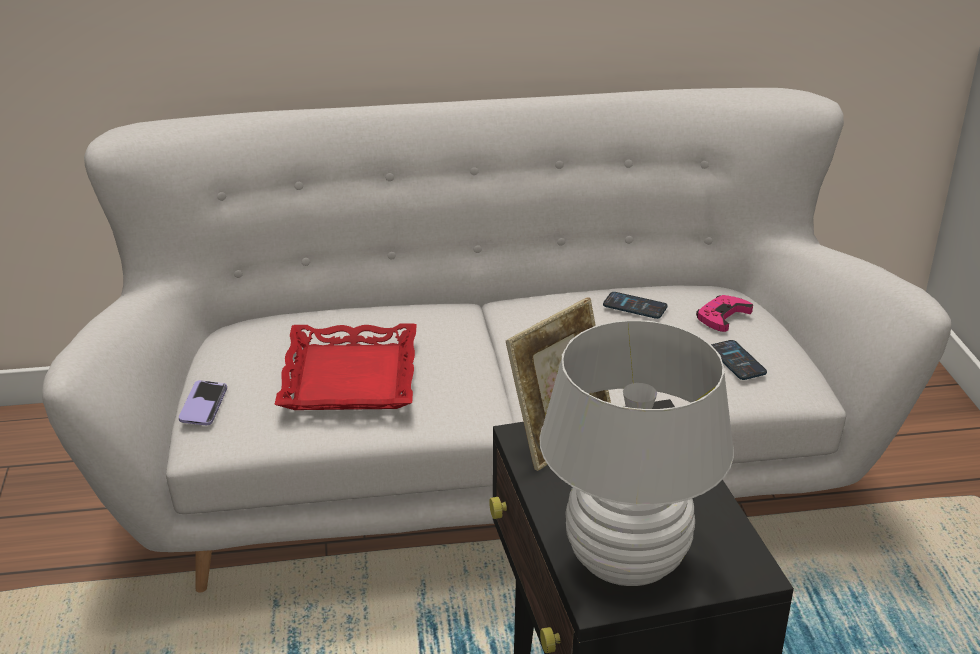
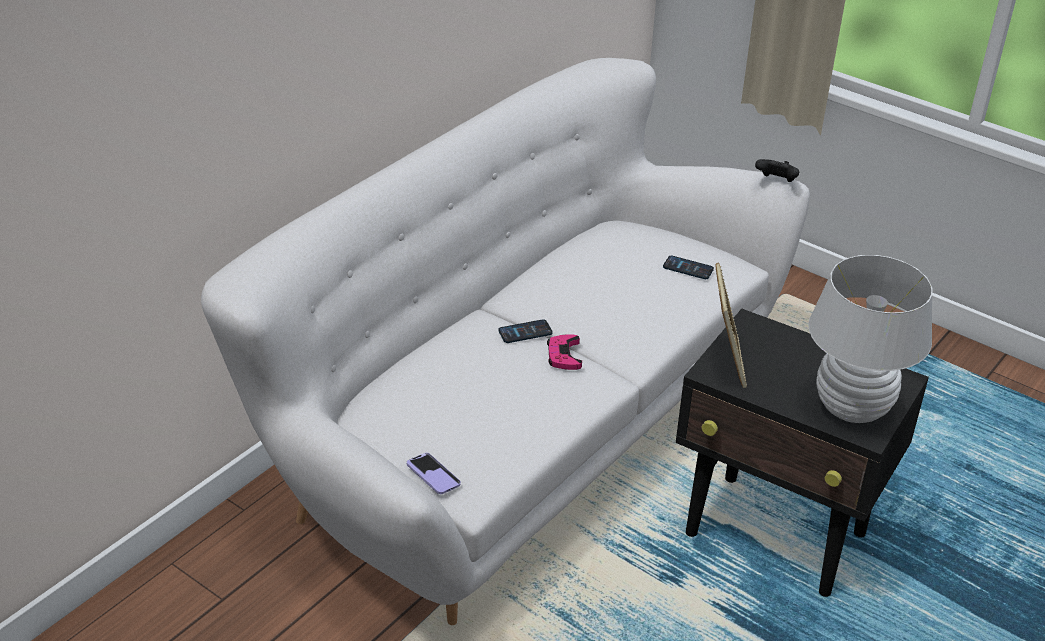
camera: 45 degrees left, 5 degrees up
(351, 378) = (497, 402): red tray -> none
(635, 306) = (585, 260): phone -> phone (525, 332)
(722, 317) = (641, 242): pink game controller -> pink game controller (564, 356)
(907, 296) = (776, 182): none -> black game controller

